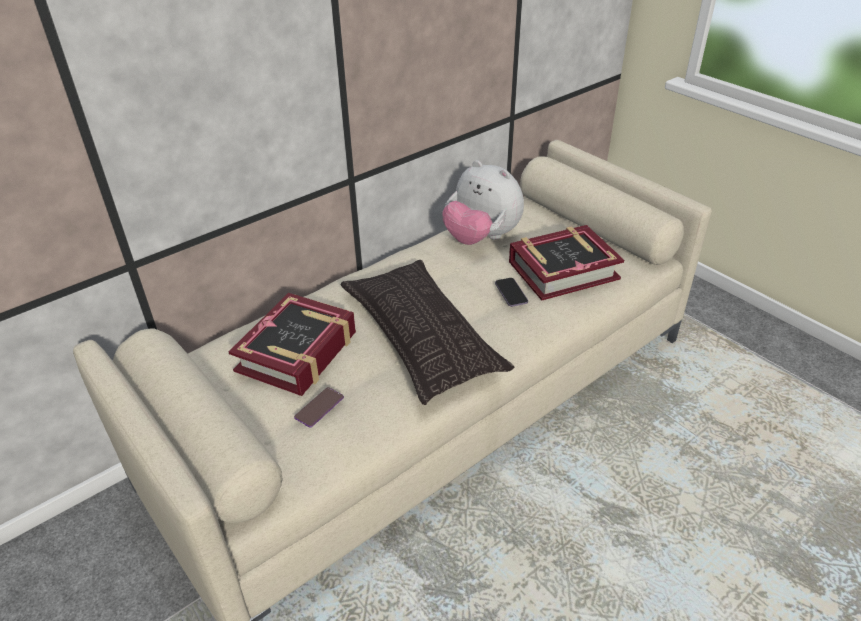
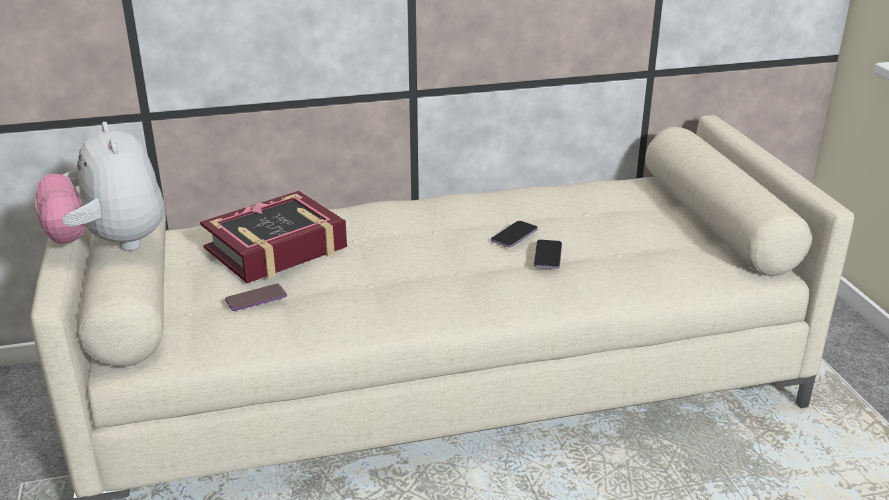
camera: 25 degrees right, 10 degrees down
(421, 336) = (413, 269): pillow -> none
(474, 282) = (514, 236): none -> phone
(481, 238) = (562, 201): plush toy -> plush toy (111, 244)
(563, 270) = (630, 249): book -> none

